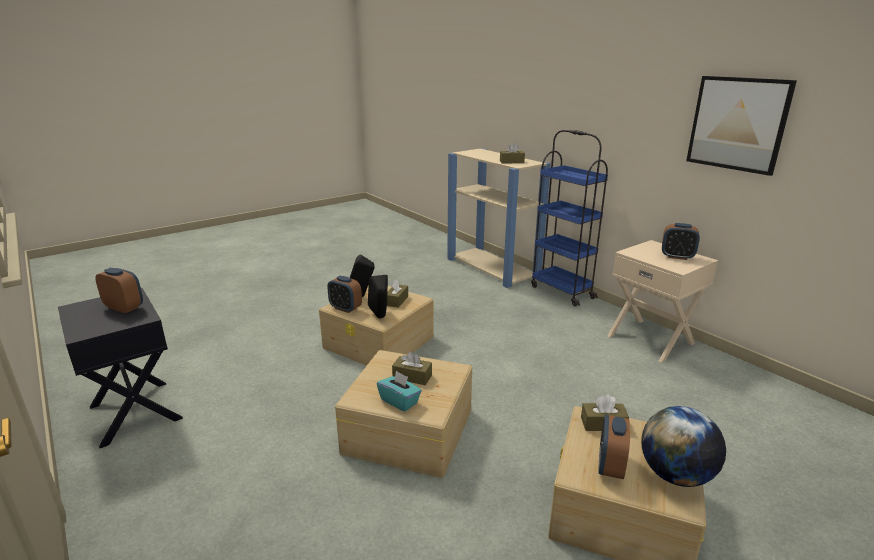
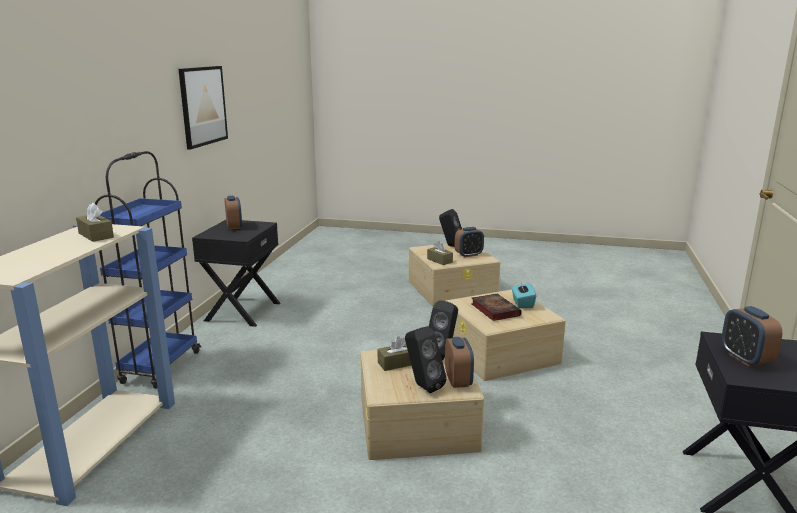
camera: 130 degrees left, 5 degrees down
(412, 377) = (494, 309): brown tissue box -> book
(651, 339) = (242, 311): beige nightstand -> black nightstand
(675, 475) = (450, 246): globe -> black speaker

